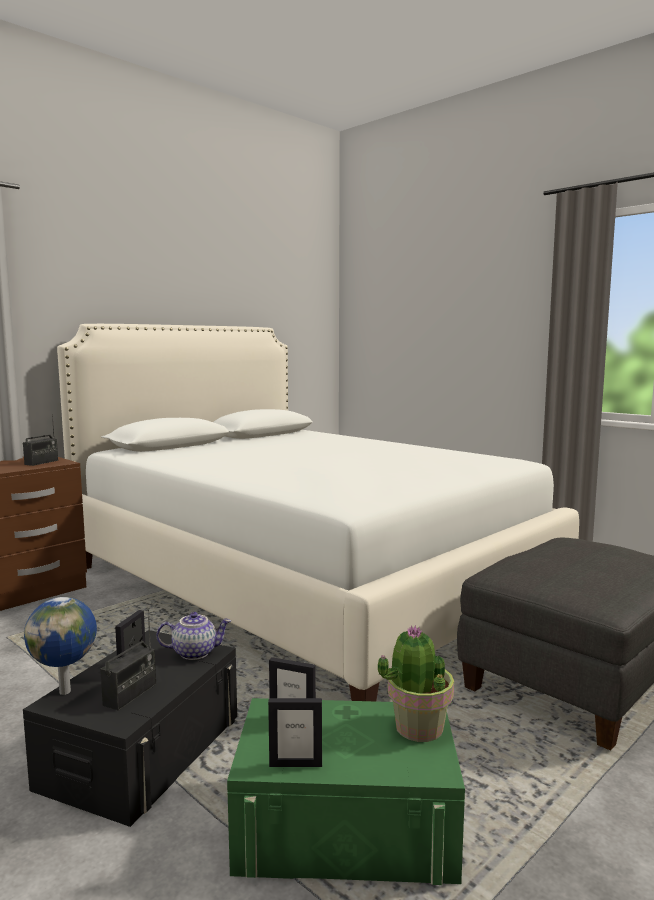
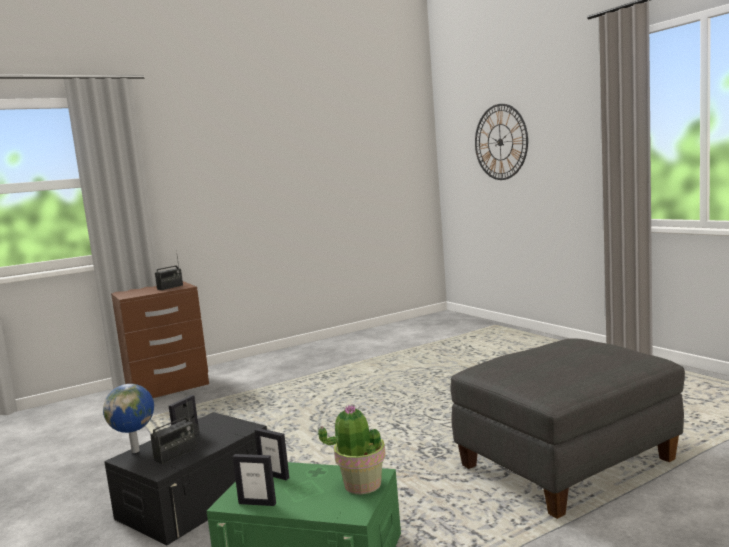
camera: 15 degrees right, 0 degrees up
(195, 652) = (235, 428): teapot -> none
(306, 580) = (380, 379): white bed -> none
(421, 318) = (500, 142): none -> wall clock

